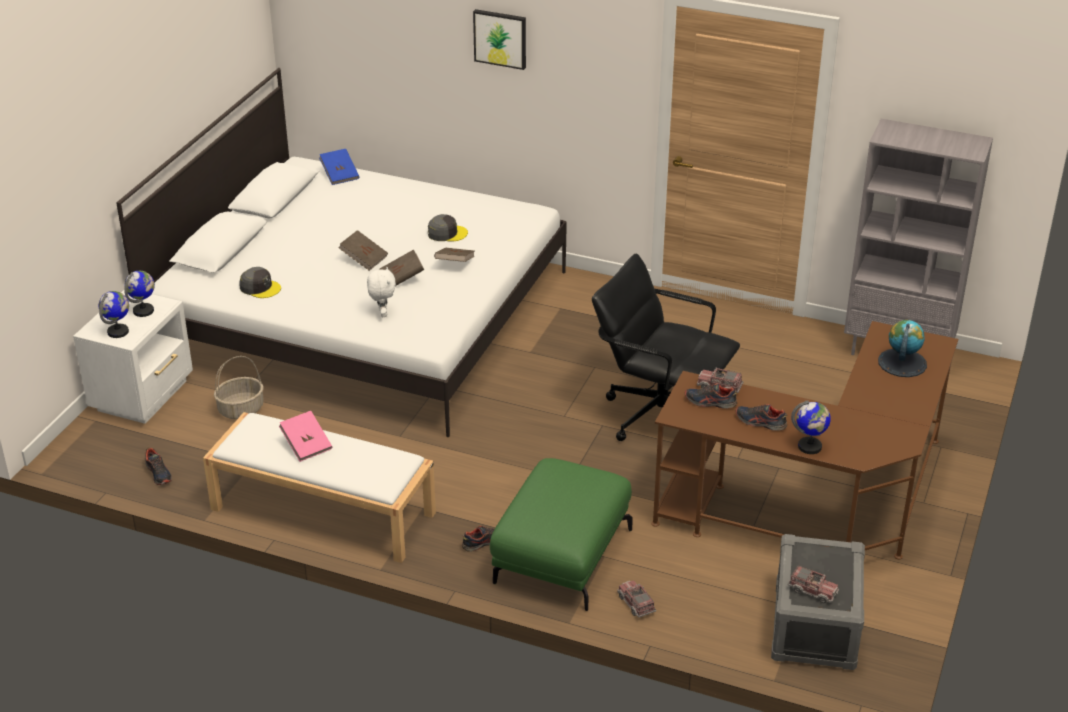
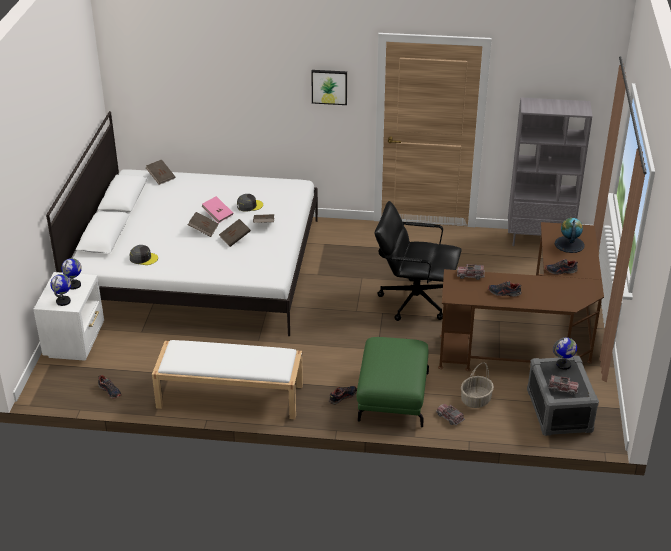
camera: 15 degrees left, 0 degrees up
(241, 410) = (146, 341): basket -> basket (476, 400)
(306, 445) = (218, 354): pink book -> pink book (217, 215)
(340, 175) = (161, 177): blue book -> brown book
(382, 313) = (232, 263): white plush toy -> none
(500, 38) = (267, 74): picture -> picture (329, 86)
(710, 402) = (469, 286): shoe -> shoe (561, 271)
(810, 447) = (539, 303): globe -> globe (563, 365)

